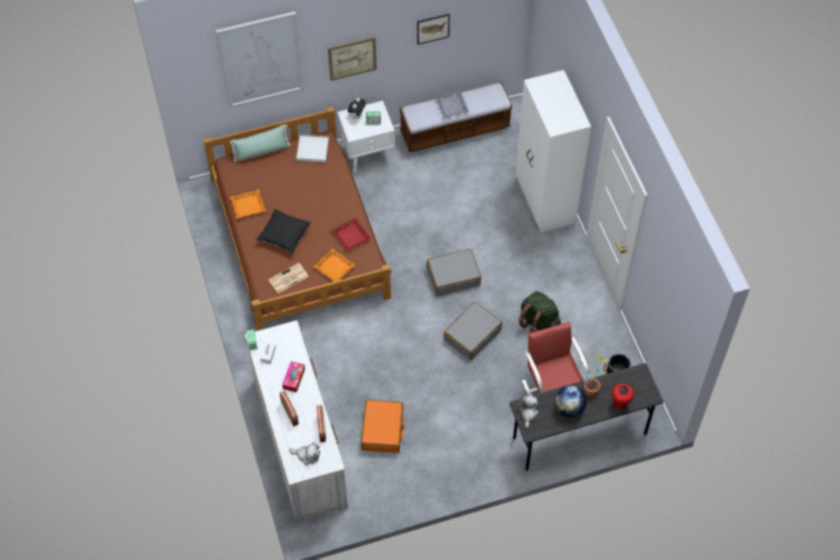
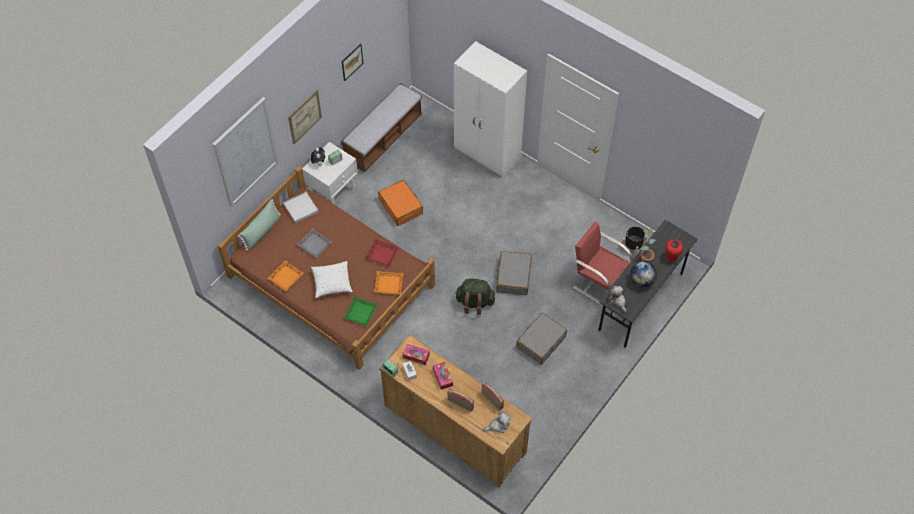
camera: 35 degrees left, 0 degrees up
(284, 236) = (332, 283): black pillow -> white pillow
(286, 344) = (416, 356): none -> tissue box
(288, 278) = (361, 313): newspaper -> green tray
(300, 442) = (454, 428): white dresser -> brown dresser
(383, 430) = (506, 382): orange suitcase -> orange suitcase (401, 206)
(451, 106) = (379, 119): grey tray -> grey tray (314, 245)
(453, 276) = (467, 243): grey suitcase -> grey suitcase (541, 342)
(538, 322) = (551, 240): green backpack -> green backpack (474, 302)

